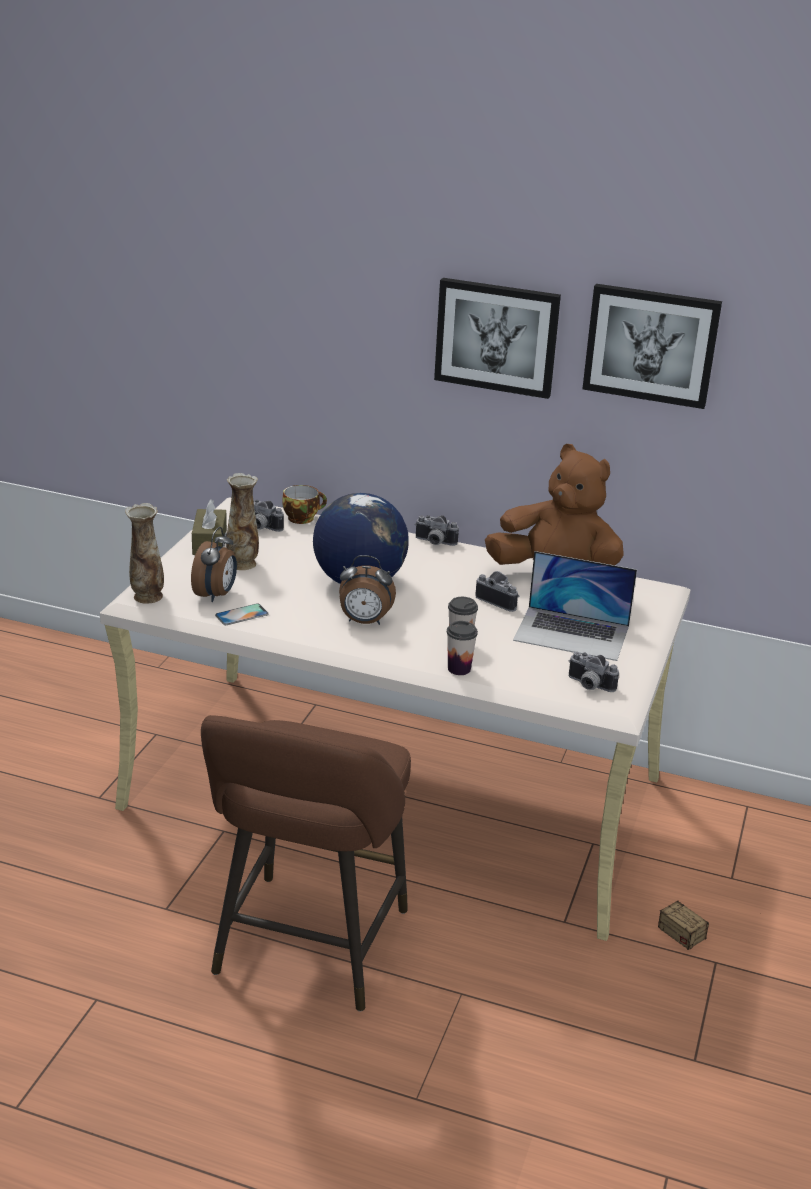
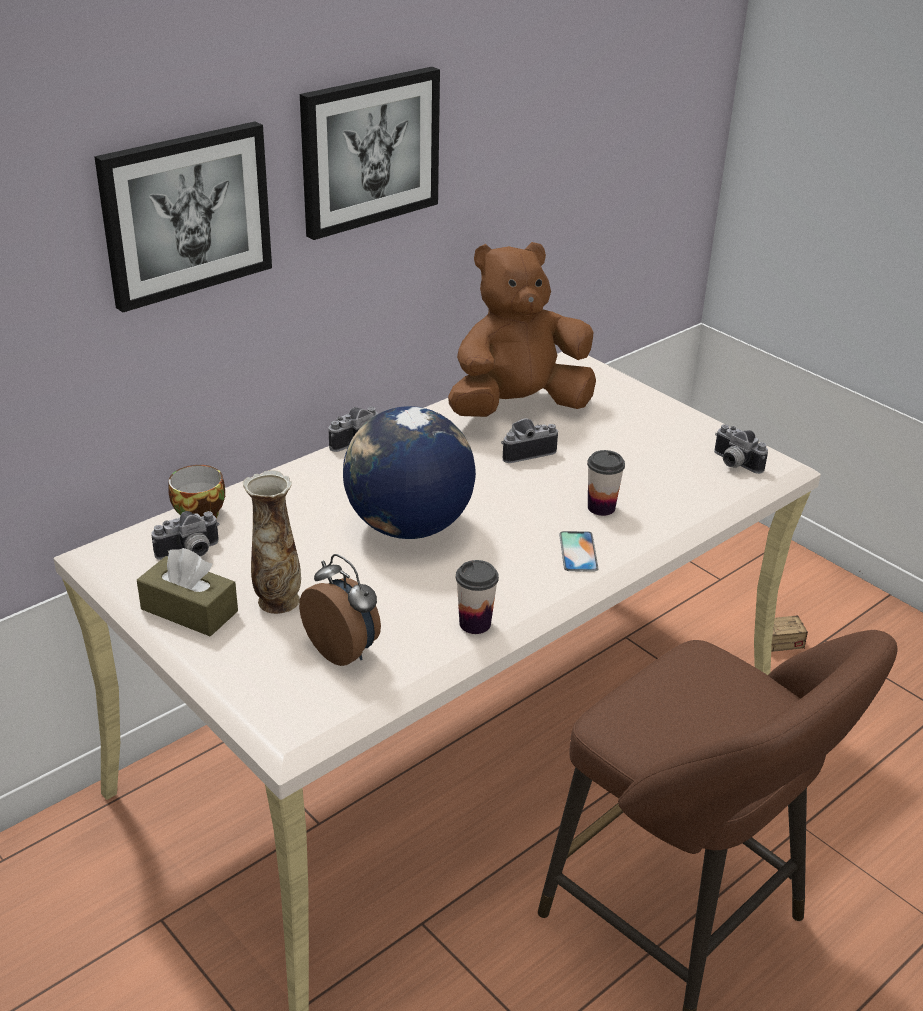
camera: 60 degrees left, 5 degrees up
(147, 597) = (295, 717): vase -> none
(241, 615) = (416, 644): phone -> phone (578, 551)
(364, 622) = (506, 554): alarm clock -> none
(459, 669) = (655, 527): cup -> cup (475, 624)
(572, 633) = (625, 435): laptop -> none
(588, 686) = (733, 464): camera -> camera turned 75 degrees clockwise
(651, 345) = (519, 94): picture -> picture (185, 214)

